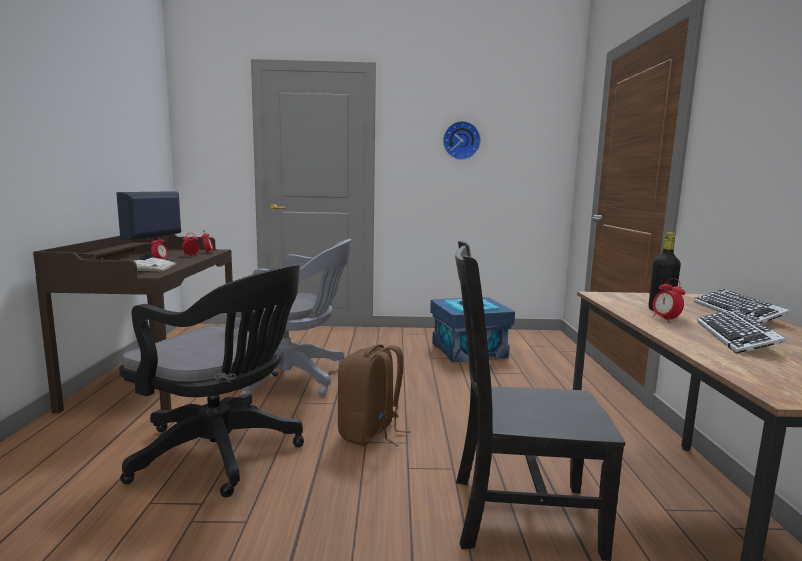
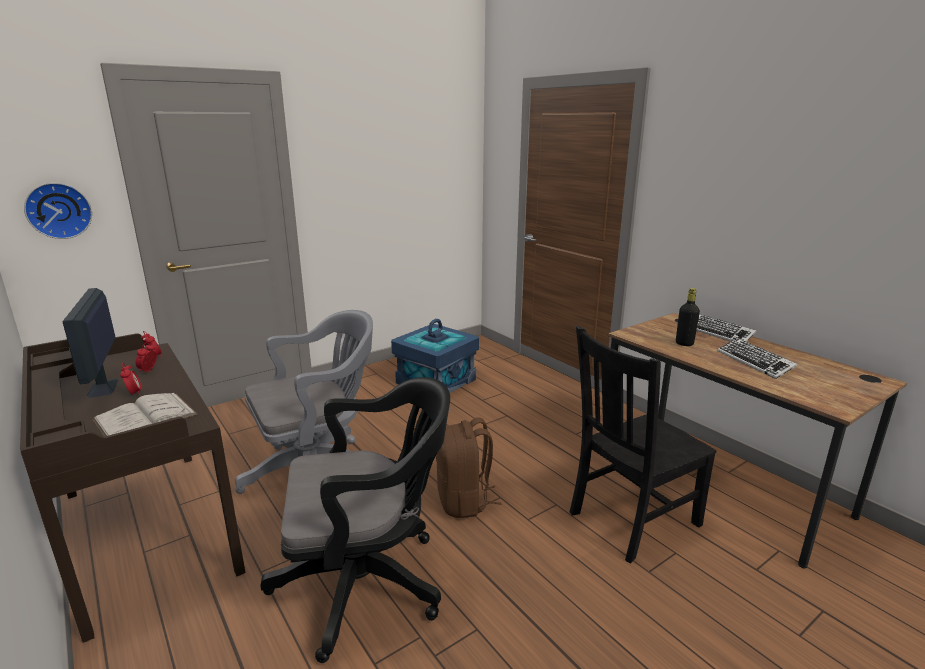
camera: 35 degrees left, 10 degrees up
(461, 140) = (382, 162): wall clock -> wall clock (58, 210)
(665, 320) = (702, 354): alarm clock -> none

